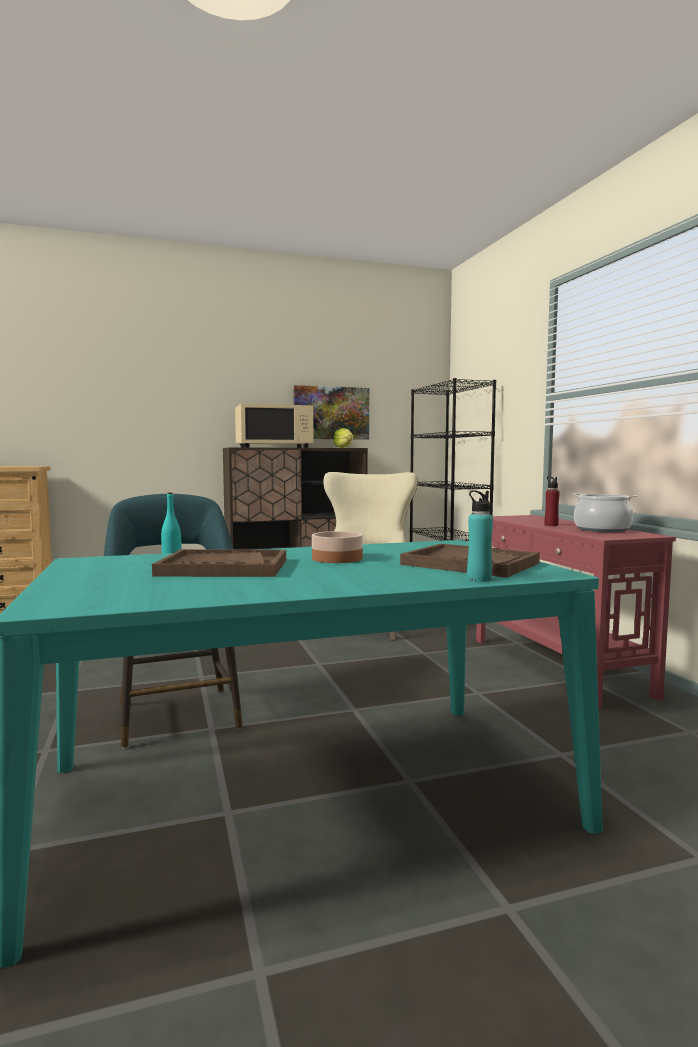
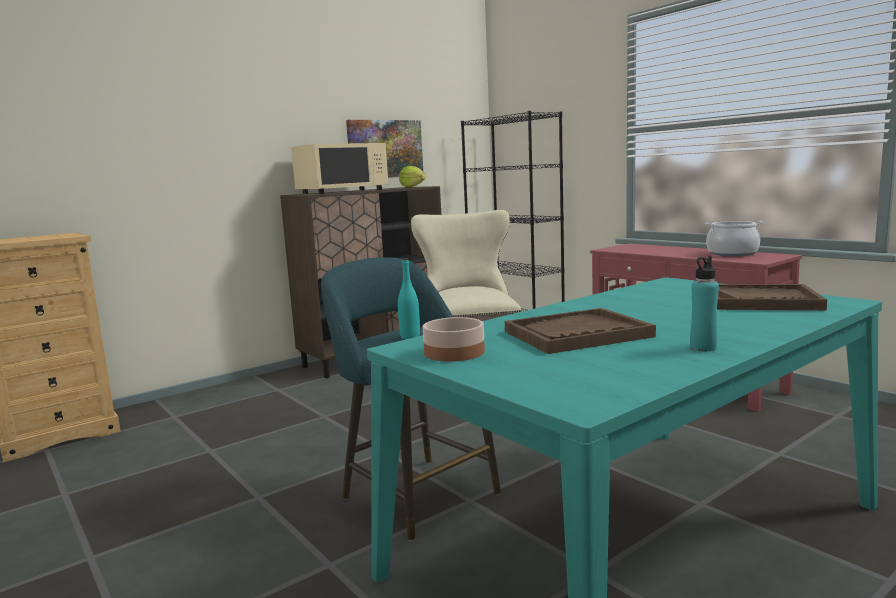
camera: 20 degrees left, 5 degrees up
(338, 558) = (639, 310): bowl -> bowl (455, 352)
(479, 579) = (813, 315): turquoise bottle -> turquoise bottle (703, 348)
(551, 525) = (680, 253): red bottle -> none

